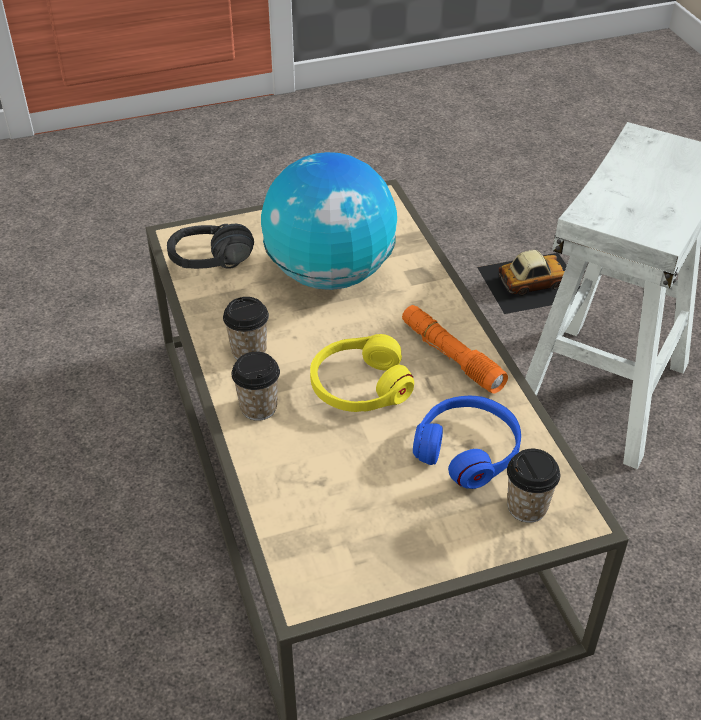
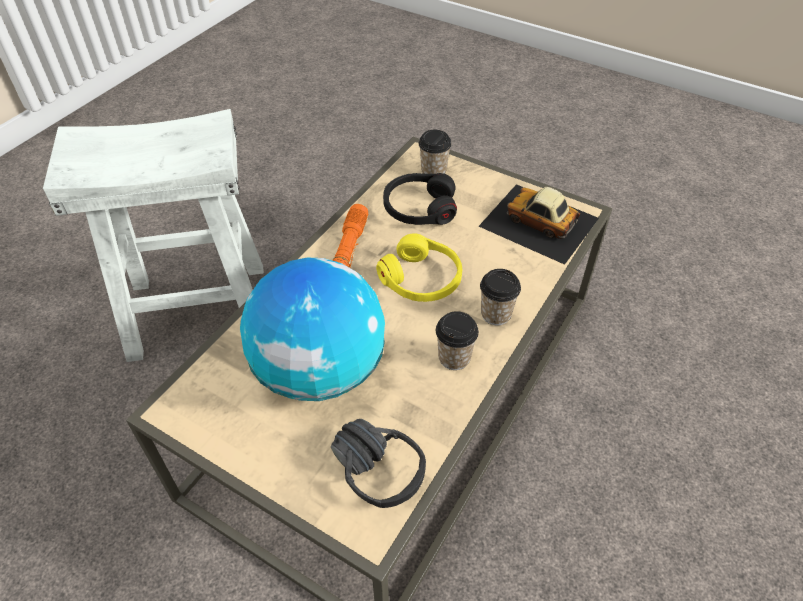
camera: 130 degrees left, 5 degrees up
(467, 450) = (419, 208): blue headphones -> black headphones
(531, 282) = (83, 413): toy car -> toy car (539, 222)

